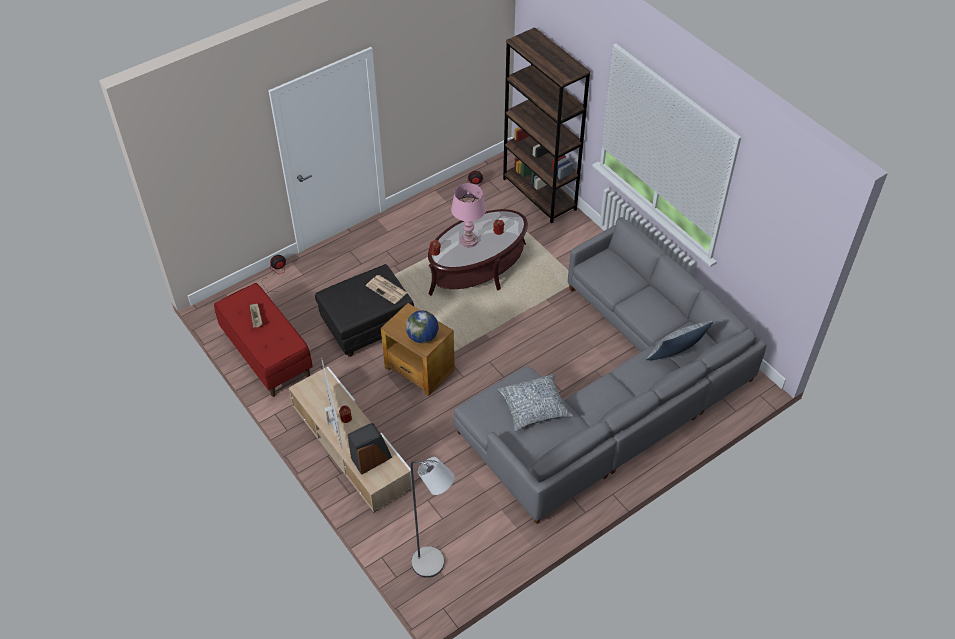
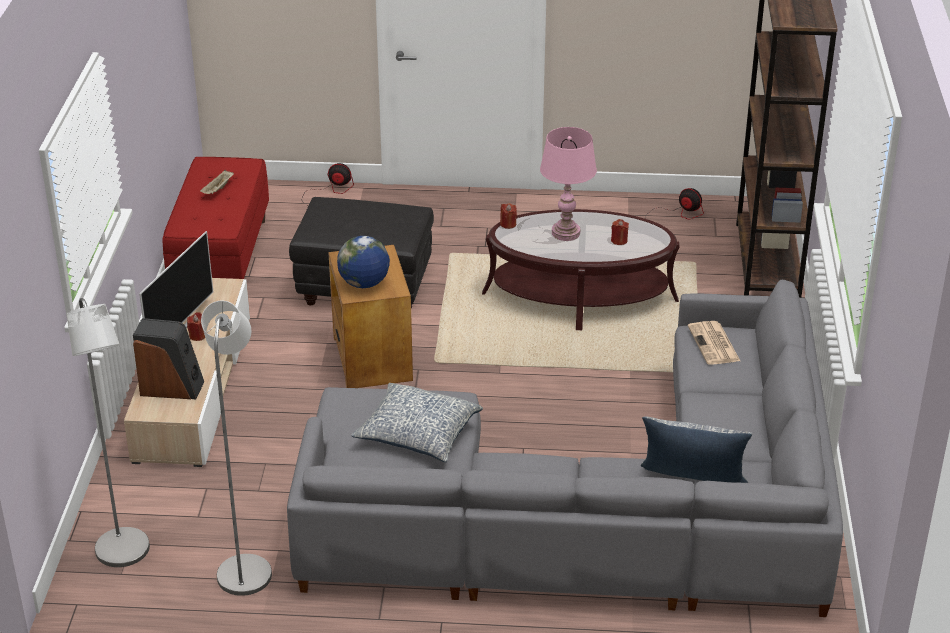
camera: 40 degrees right, 15 degrees down
(387, 289) = (396, 229): newspaper -> newspaper (714, 344)
(498, 529) = (246, 568): none -> grey floor lamp

